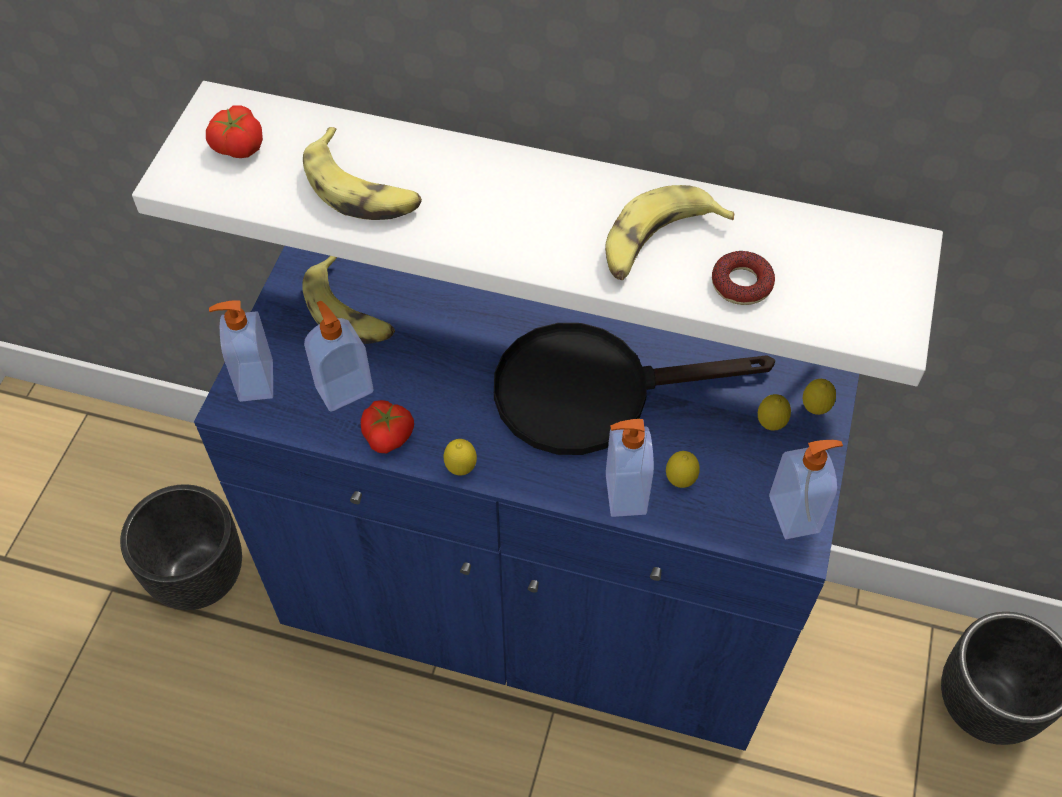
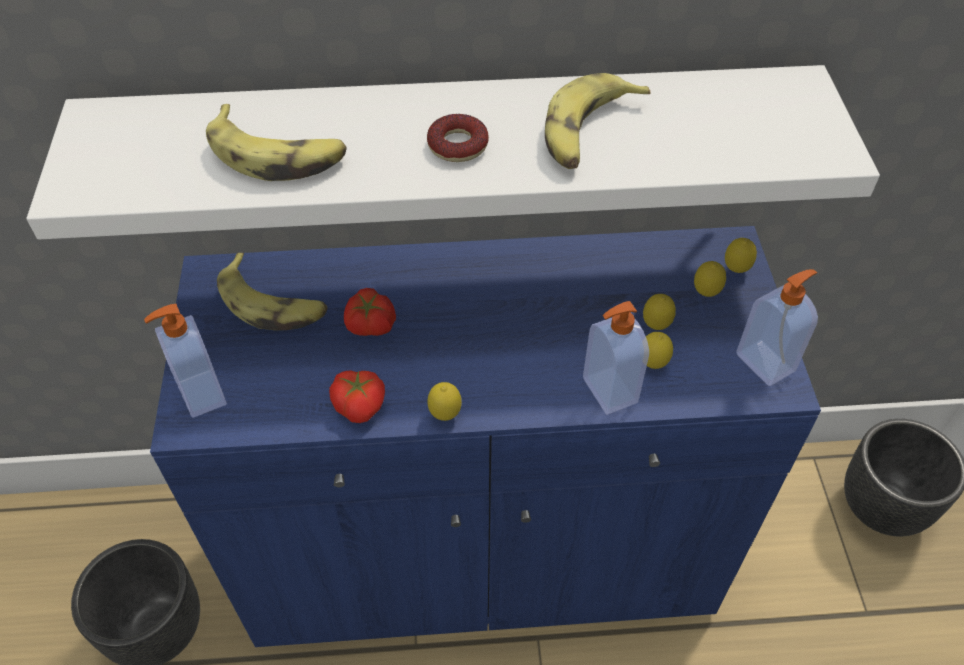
camera: 20 degrees left, 5 degrees down
(237, 147) = (128, 148): tomato -> tomato (370, 325)
(344, 389) = (296, 375): soap dispenser -> none
(593, 391) = (537, 309): black frying pan -> none
(702, 444) = (656, 326): none -> lemon
(741, 284) = (682, 147): donut -> donut (457, 145)

